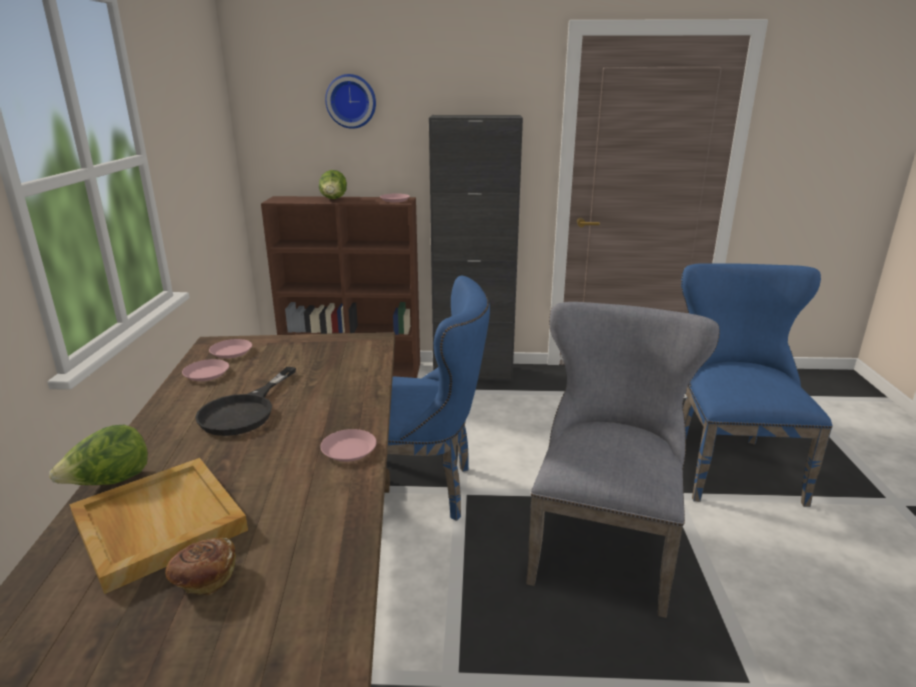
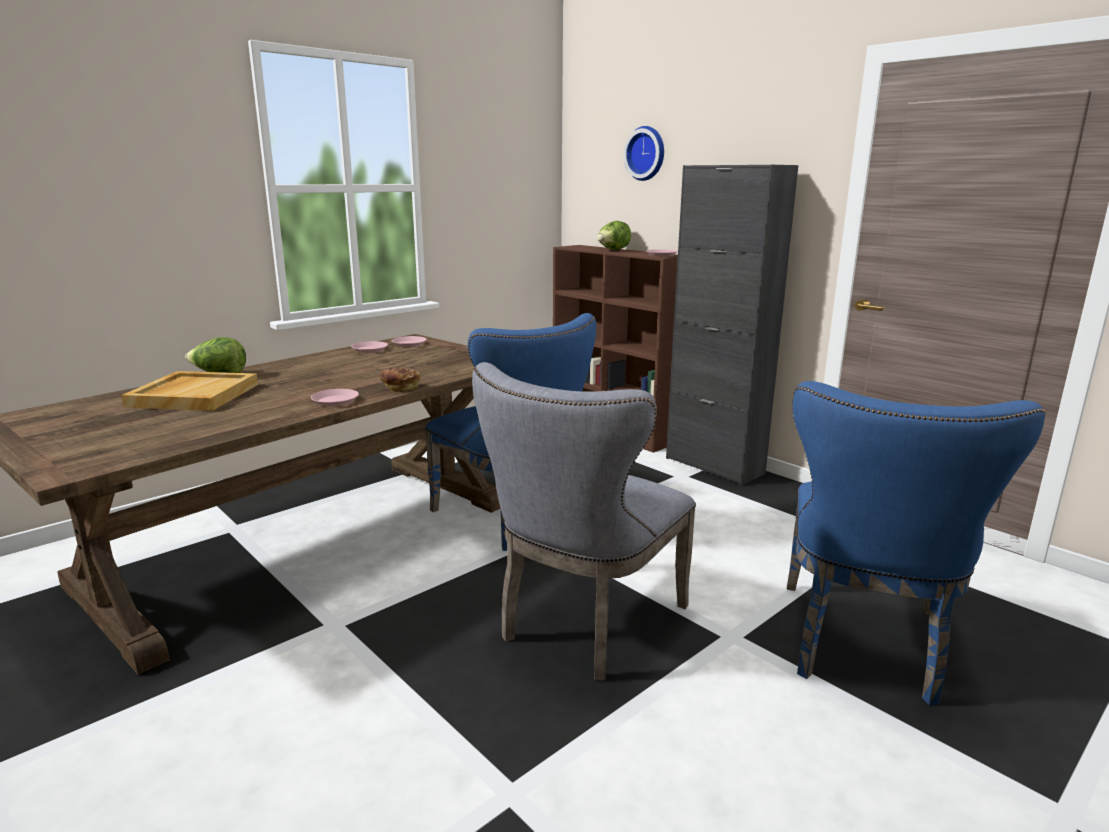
camera: 45 degrees right, 5 degrees down
(204, 578) = (156, 418): bread -> bread (399, 388)
(244, 411) = (340, 369): black frying pan -> none
(603, 543) = (585, 625): grey chair -> grey chair turned 150 degrees clockwise
(728, 463) = (862, 648): blue chair -> blue chair turned 150 degrees clockwise

